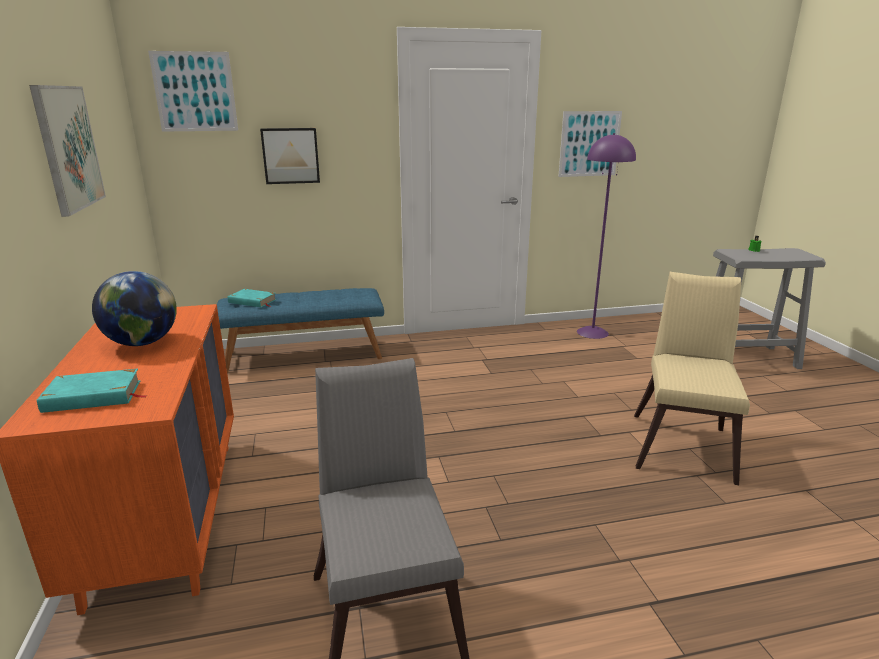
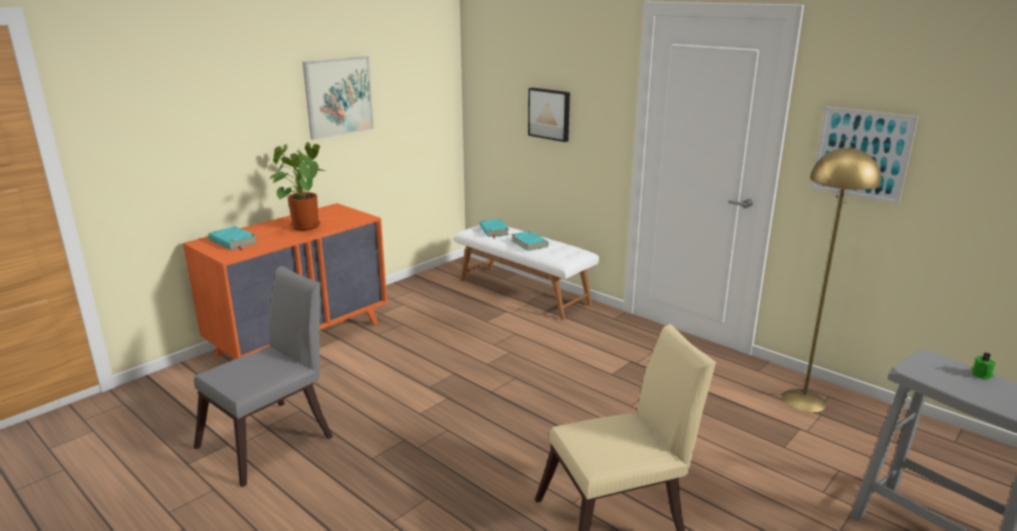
camera: 55 degrees right, 0 degrees up
(142, 343) = (303, 225): globe -> potted plant
(195, 92) = (495, 53): picture -> none
(304, 355) = (524, 291): blue bench -> white bench
(312, 298) = (529, 243): none -> turquoise book
(592, 332) = (804, 400): purple floor lamp -> yellow floor lamp

